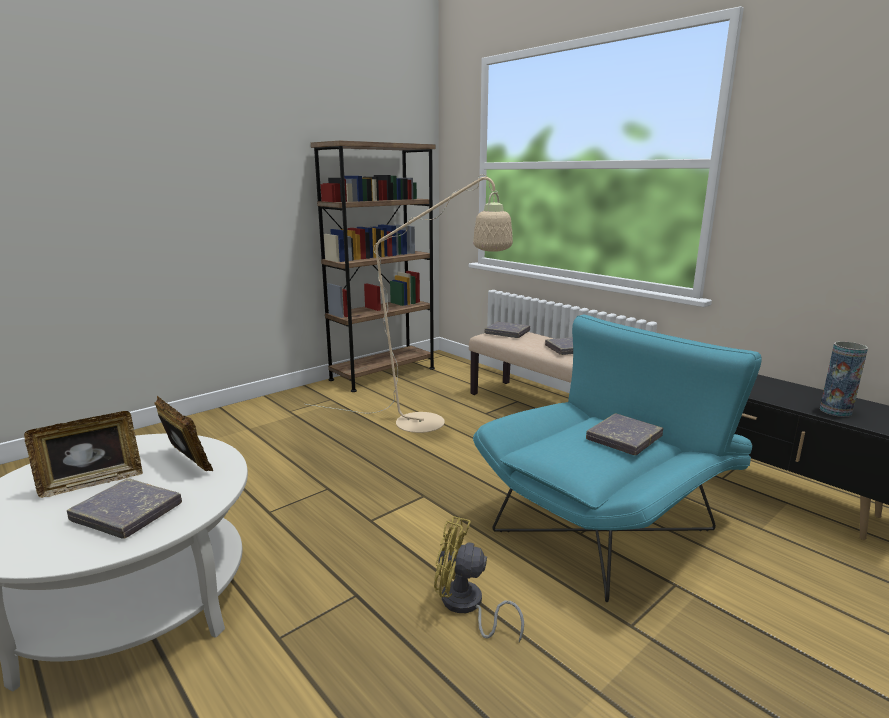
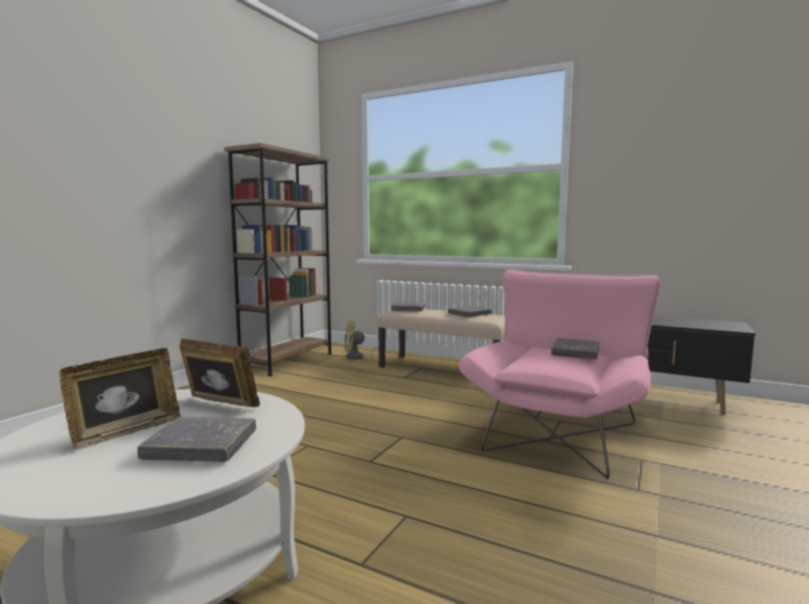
camera: 20 degrees left, 10 degrees down
(433, 424) = (364, 389): beige floor lamp -> none
(466, 606) = (507, 504): yellow fan -> yellow fan (357, 358)
(610, 521) = (561, 430): turquoise armchair -> pink armchair
(835, 411) = (689, 324): vase -> none

